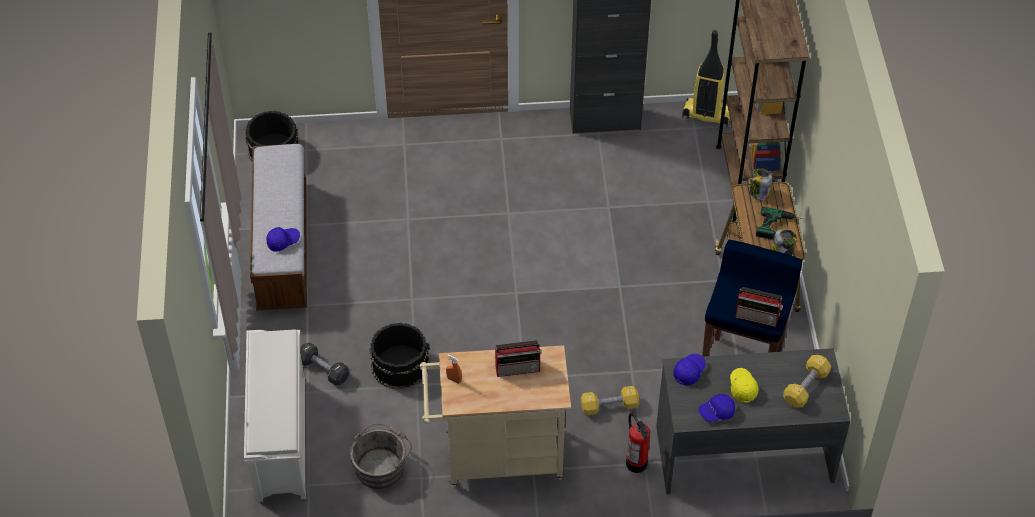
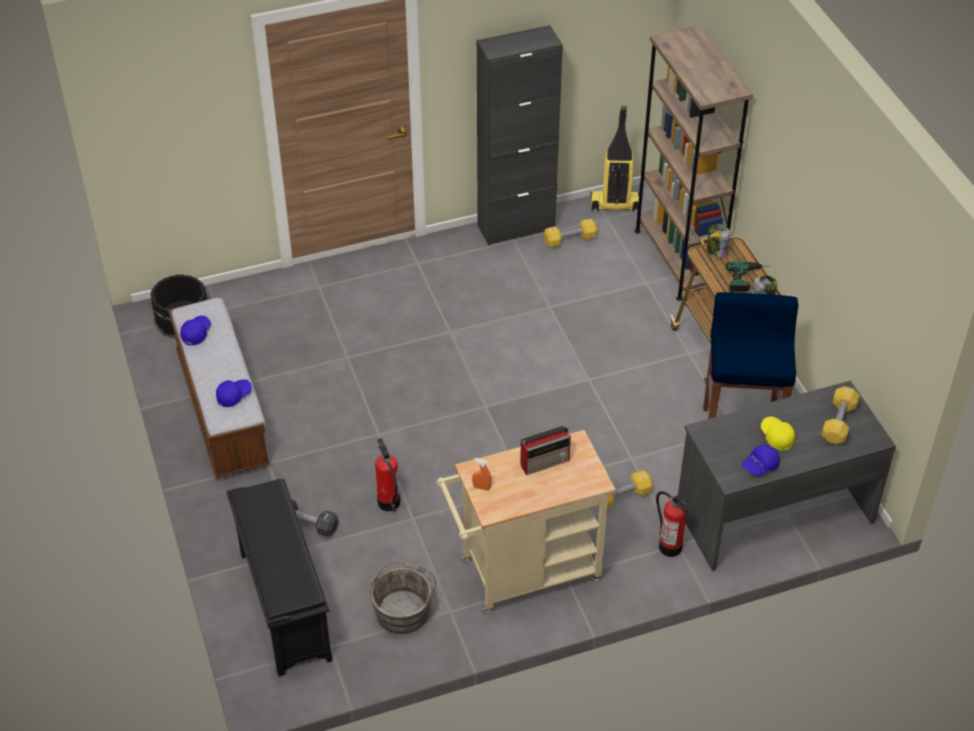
camera: 15 degrees left, 5 degrees down
(280, 438) = (283, 604): white shoe rack -> black shoe rack
(400, 365) = (388, 502): black bucket -> fire extinguisher
(651, 143) = (570, 240): none -> yellow dumbbell
(689, 372) = (716, 432): blue cap -> blue cap (196, 333)
(758, 317) = (767, 364): radio -> none

